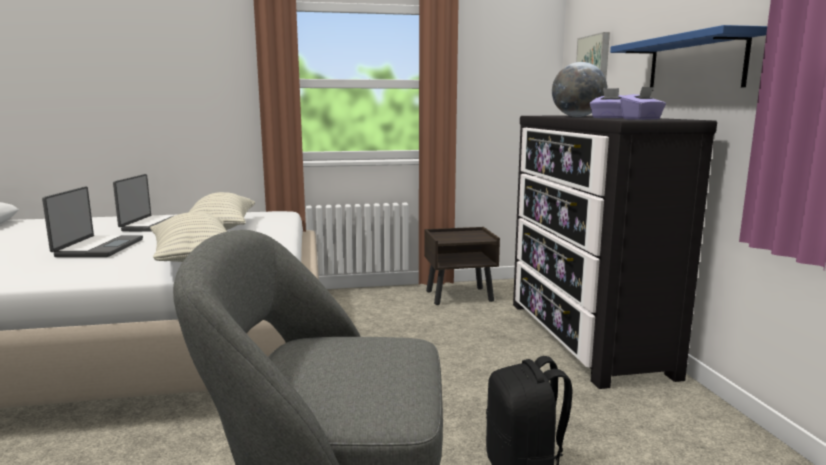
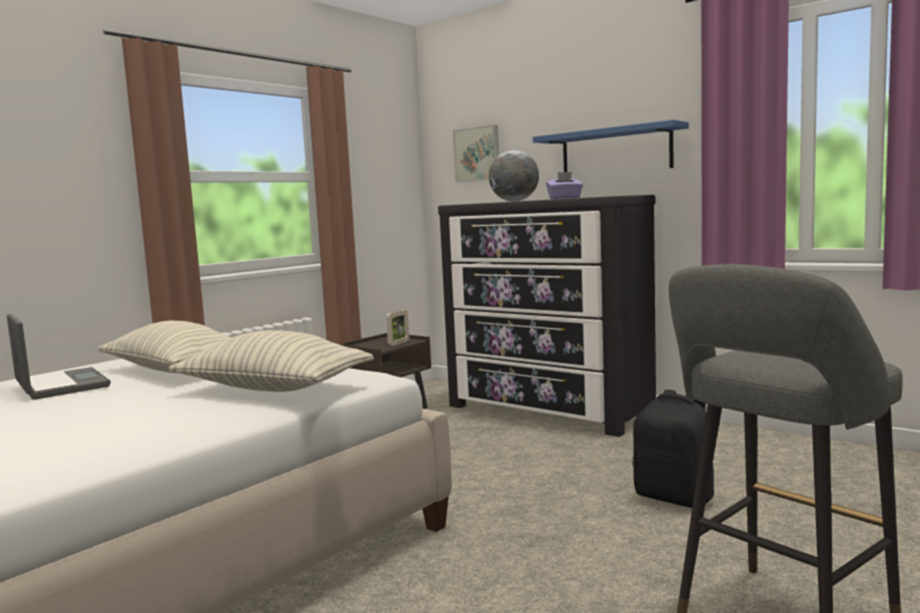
camera: 40 degrees left, 5 degrees down
(98, 248) = (86, 414): laptop -> none
(470, 238) = (398, 343): none -> picture frame
(641, 119) = (605, 196): purple tissue box -> none

